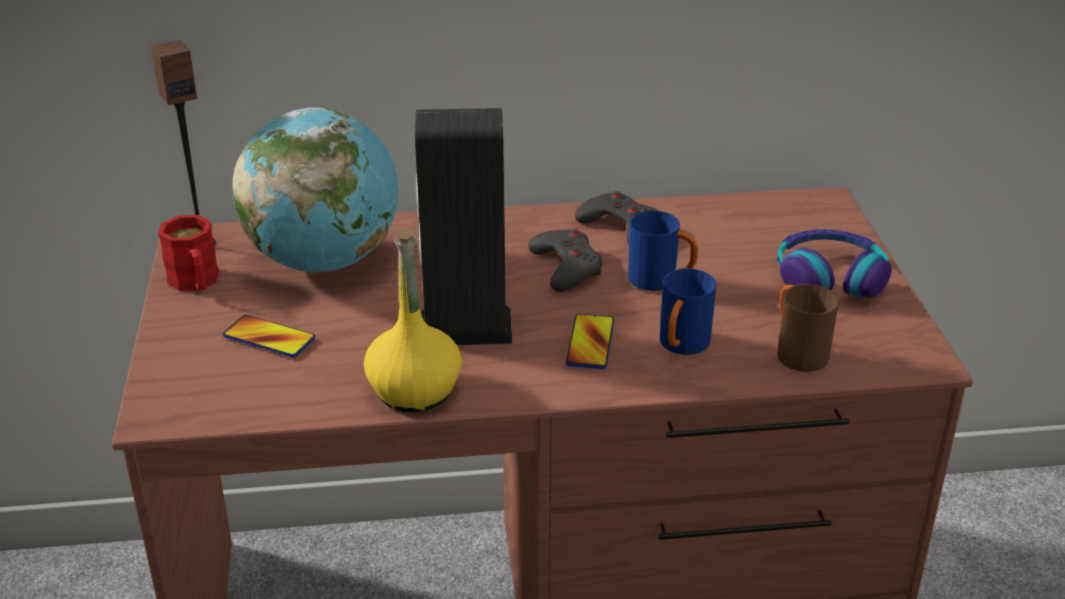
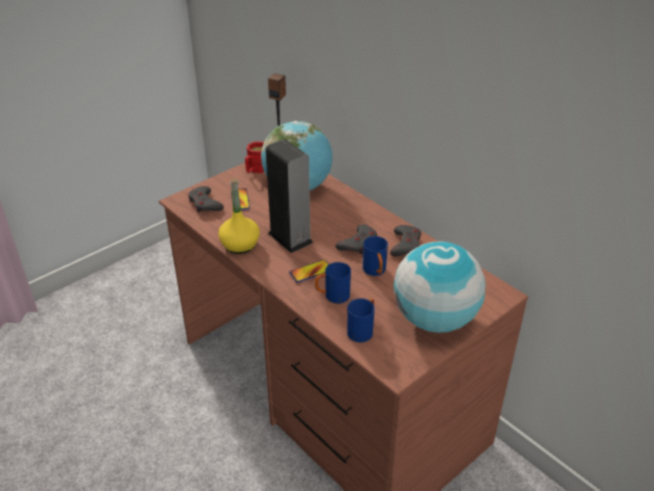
camera: 55 degrees right, 5 degrees up
(219, 384) = (205, 203): none -> grey game controller
(796, 352) = (362, 330): brown mug -> blue mug
(830, 277) = (435, 319): headphones -> globe

